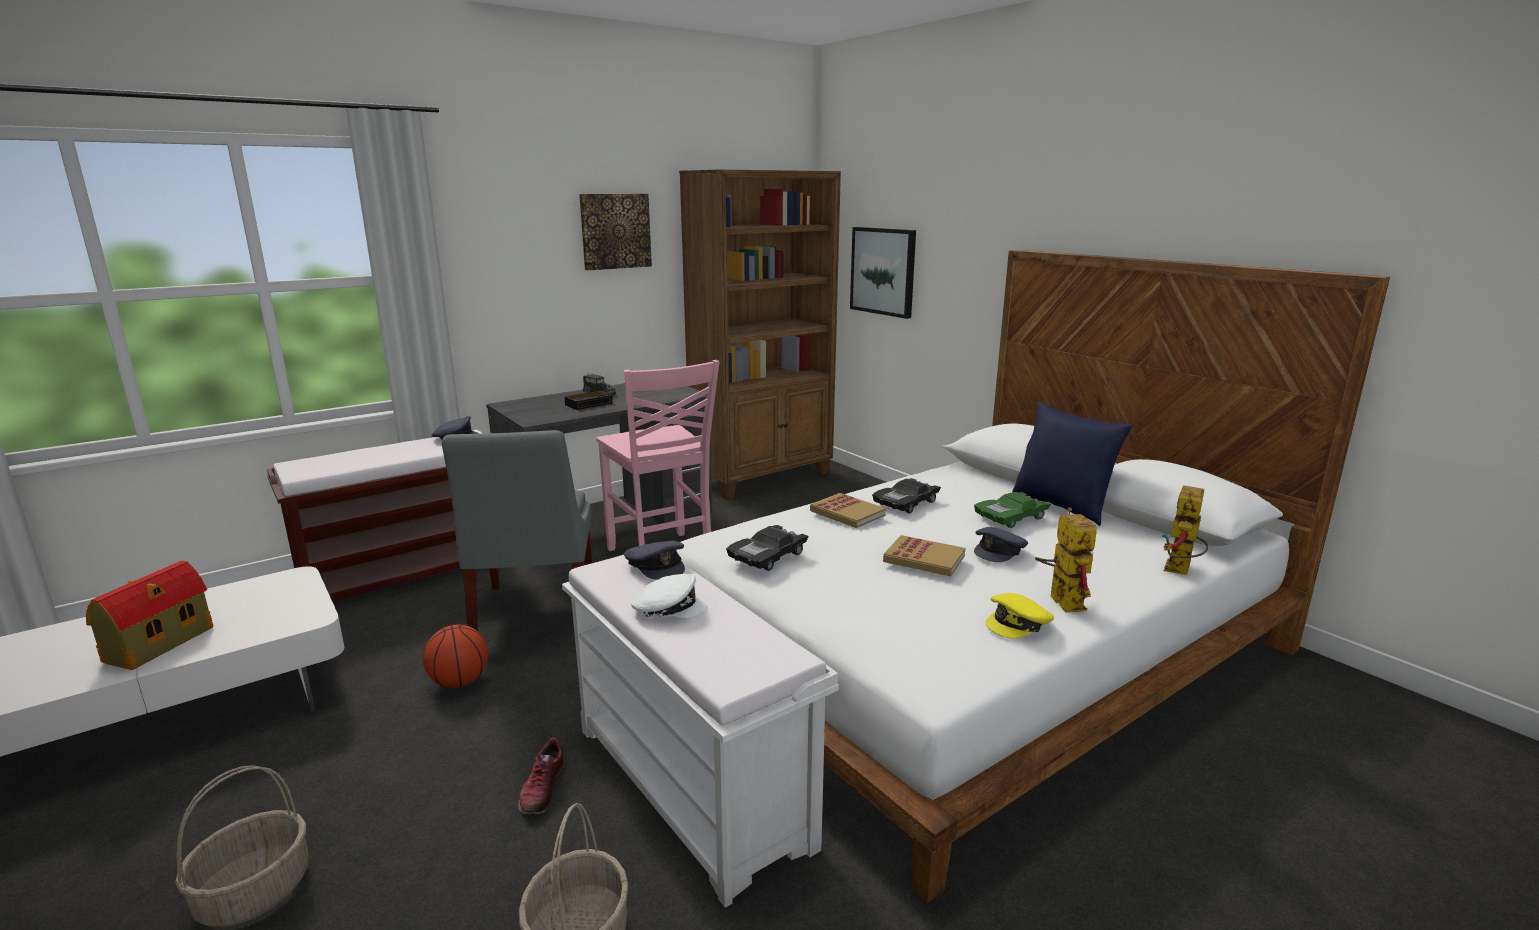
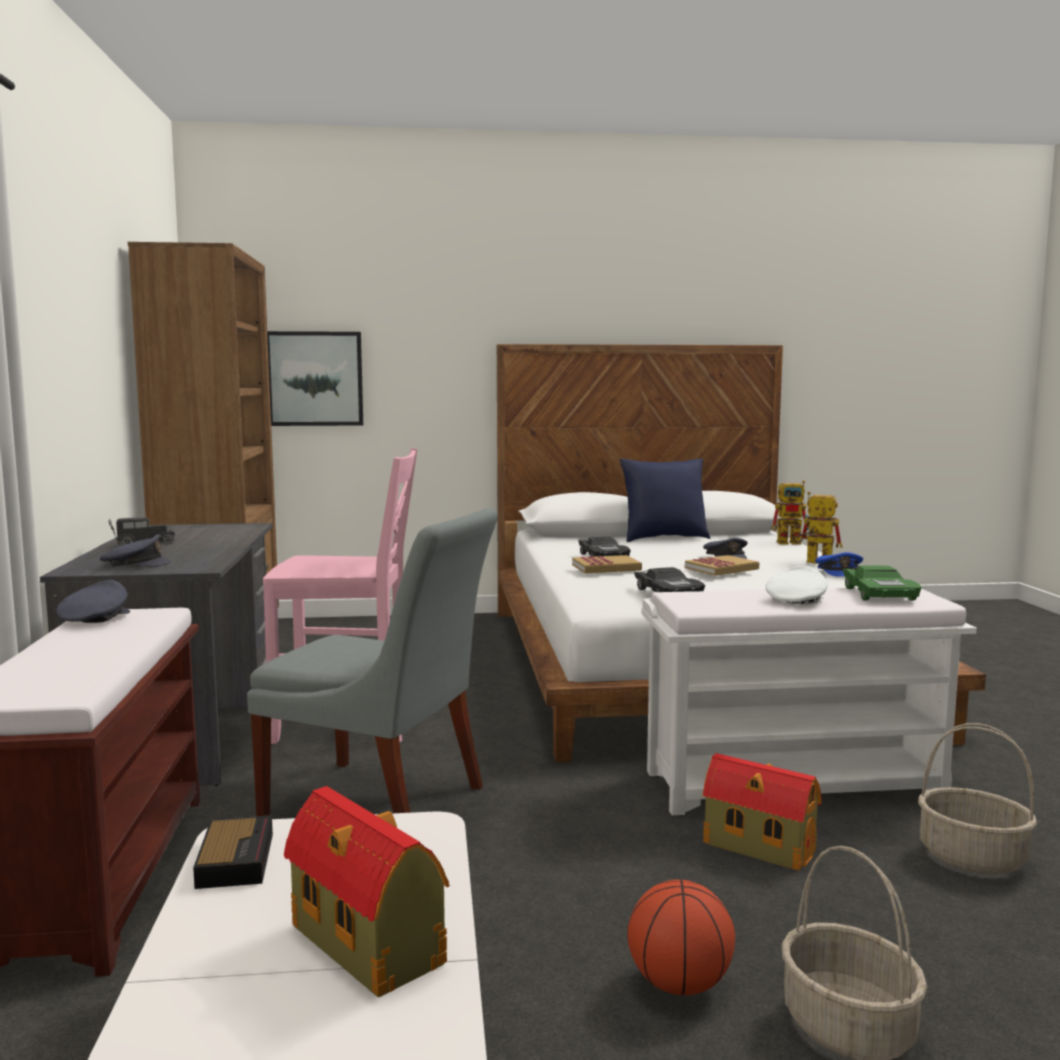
camera: 60 degrees left, 10 degrees down
(459, 682) = (497, 867): basketball -> basketball (680, 985)
(542, 789) = (756, 846): shoe -> toy house
(589, 404) = (184, 549): alarm clock -> alarm clock (236, 859)
(615, 231) = (94, 313): picture -> none
(657, 566) = (705, 595): grey cap -> grey cap (135, 564)
(1011, 517) = (669, 546): green toy car -> green toy car (879, 594)
(1018, 623) = (839, 572): yellow cap -> blue cap
(1180, 571) = (794, 542): toy robot -> toy robot turned 60 degrees counterclockwise

